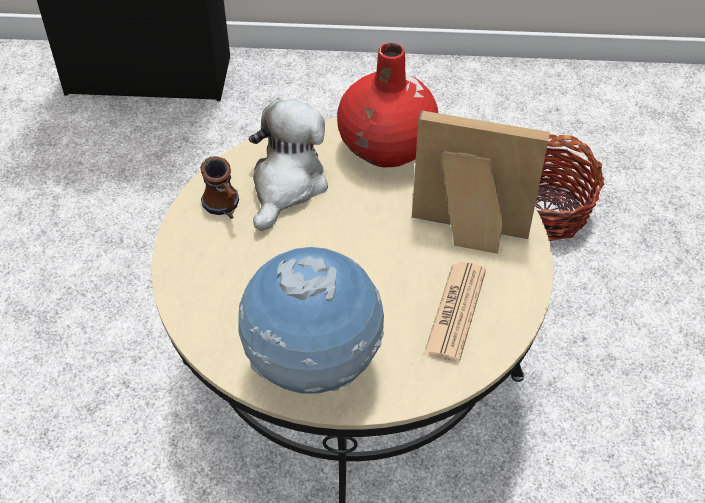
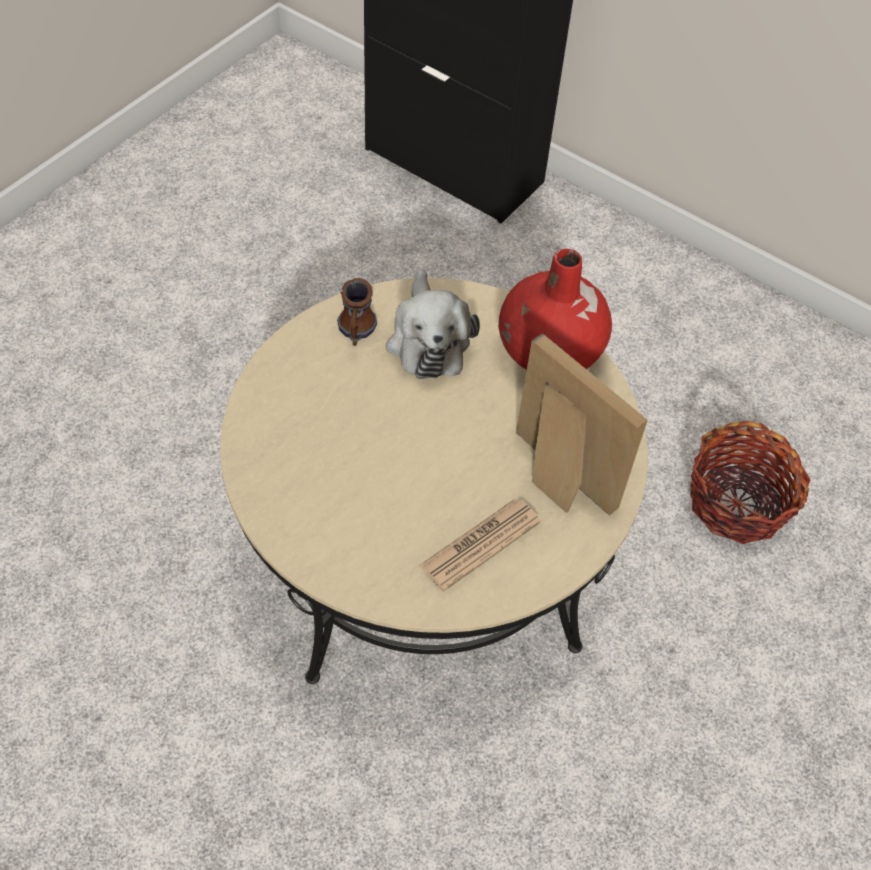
camera: 30 degrees right, 5 degrees up
(287, 185) = (428, 340): plush toy -> plush toy turned 120 degrees clockwise
(313, 366) = (316, 519): globe -> none

